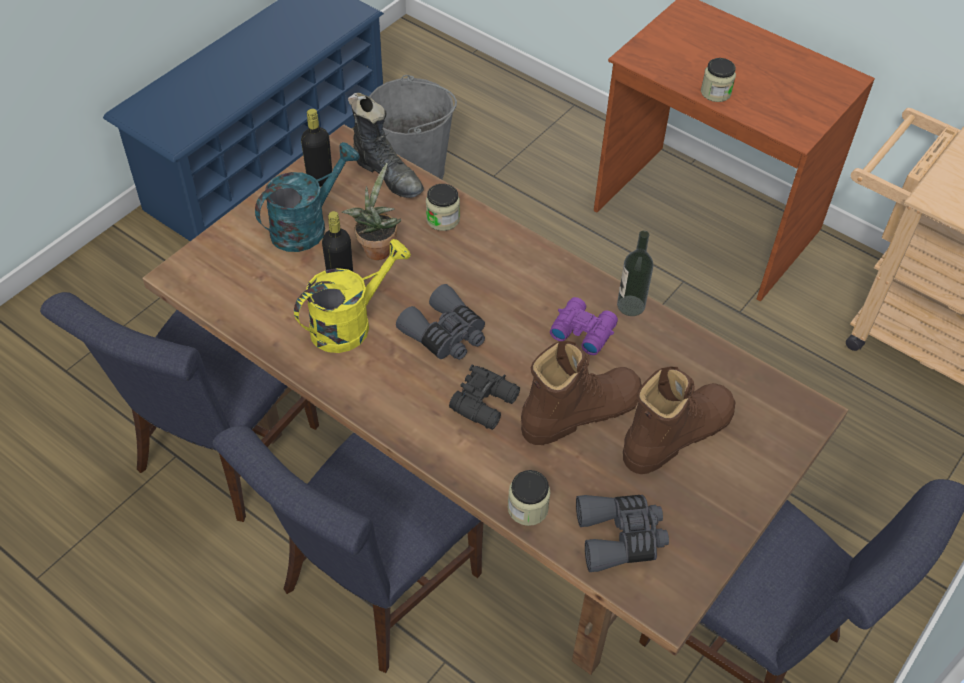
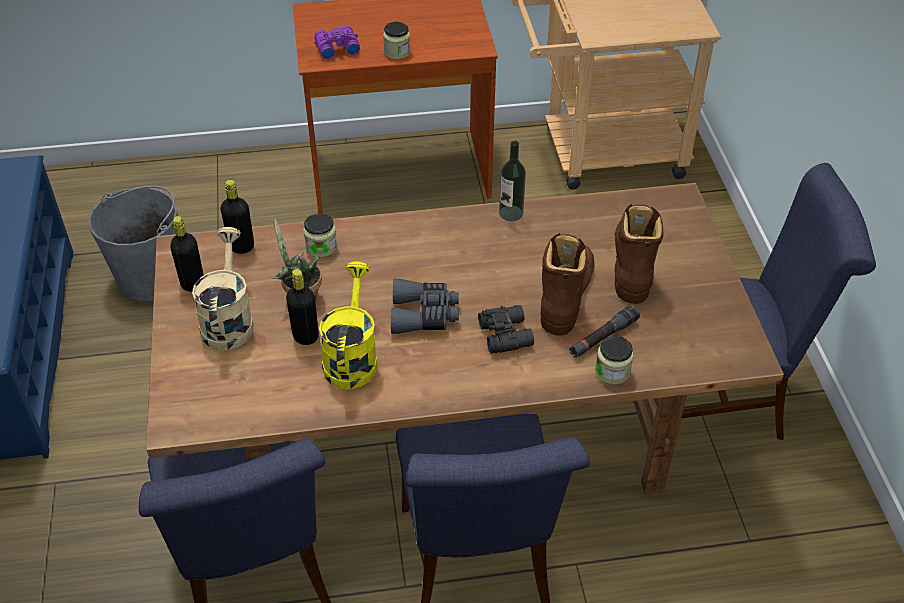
camera: 45 degrees left, 5 degrees down
(307, 226) = (228, 320): turquoise watering can -> beige watering can
(388, 175) = (241, 246): black boot -> black bottle
(560, 474) = (603, 337): none -> black flashlight
(582, 330) = (503, 248): purple binoculars -> purple binoculars (336, 48)
(620, 537) = (680, 343): grey binoculars -> none

